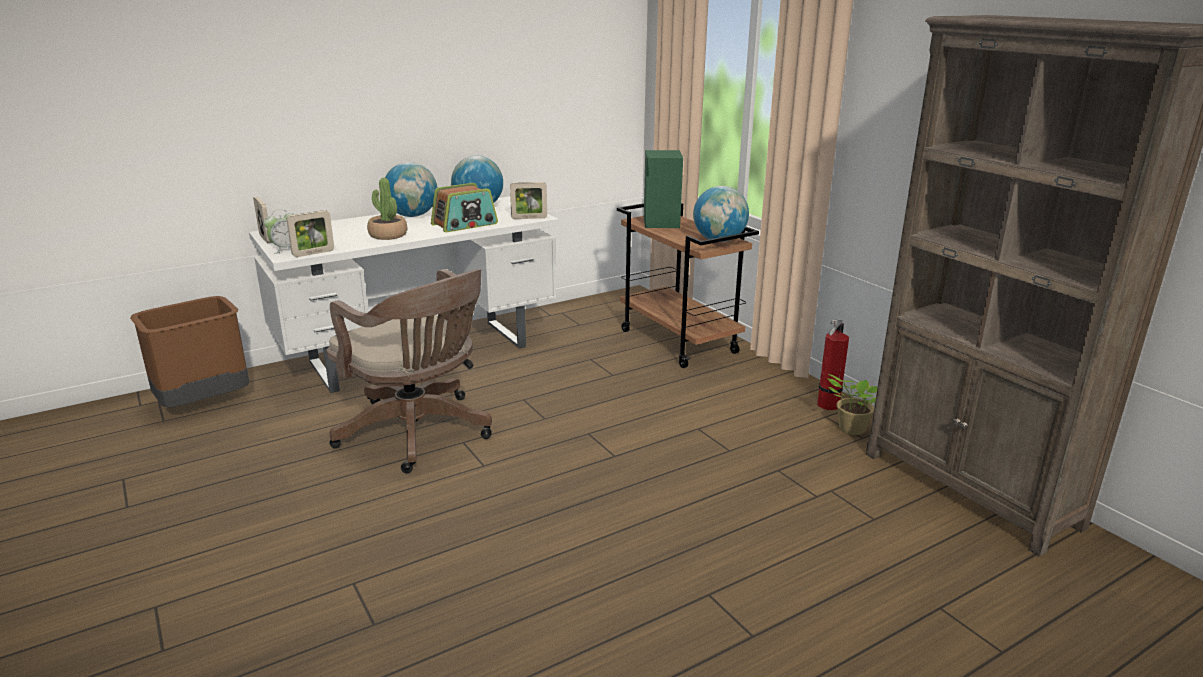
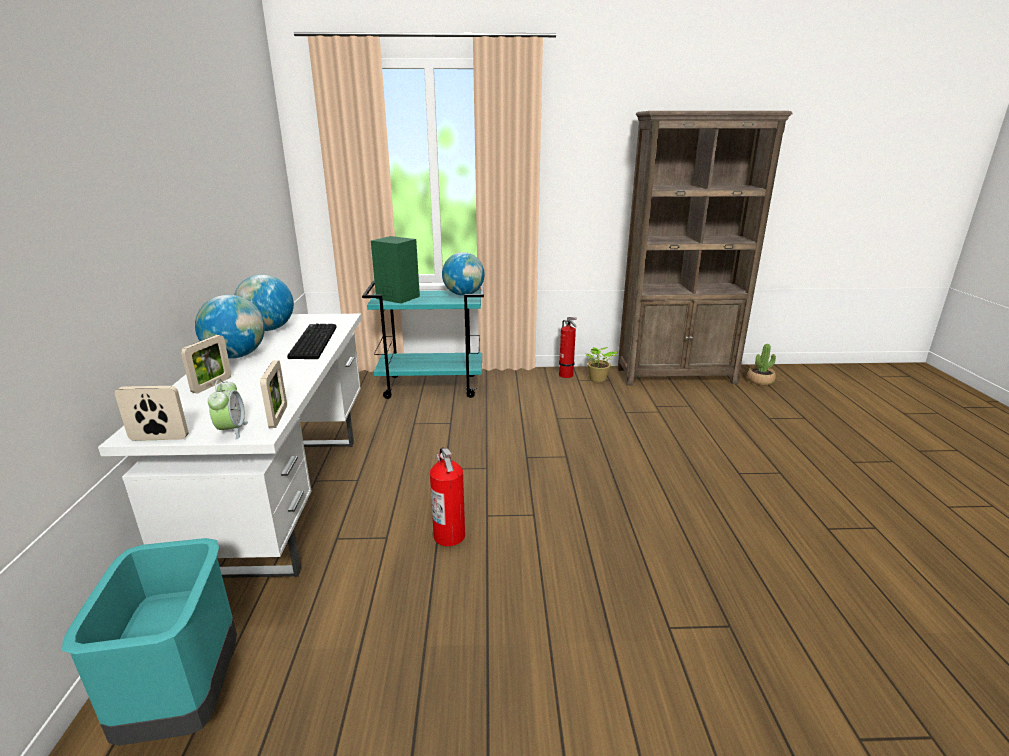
camera: 60 degrees left, 0 degrees up
(205, 403) = (184, 701): brown trash can -> turquoise trash can
(388, 235) = (283, 375): potted plant -> potted plant (760, 381)
(419, 434) = (450, 536): brown office chair -> fire extinguisher
(465, 224) = (312, 342): radio -> keyboard
(529, 218) = (340, 320): picture frame -> picture frame (212, 385)
(679, 342) = (432, 386): brown cart -> turquoise cart

